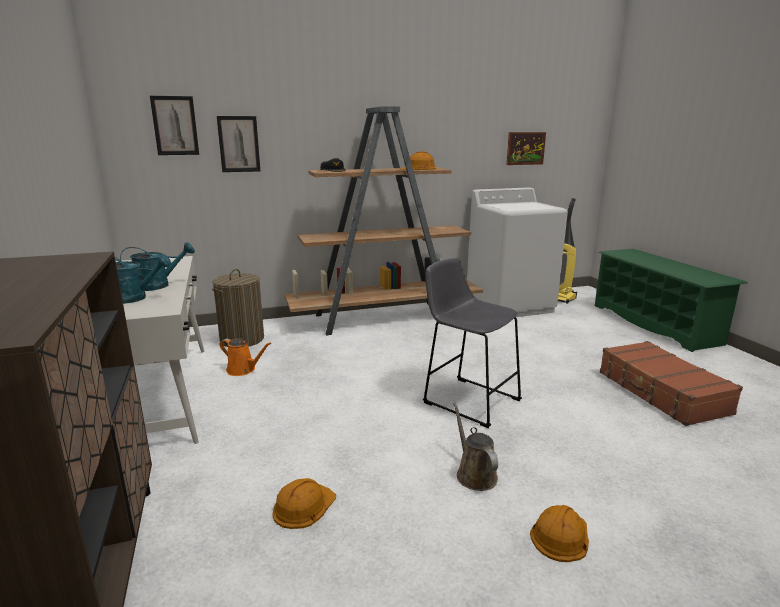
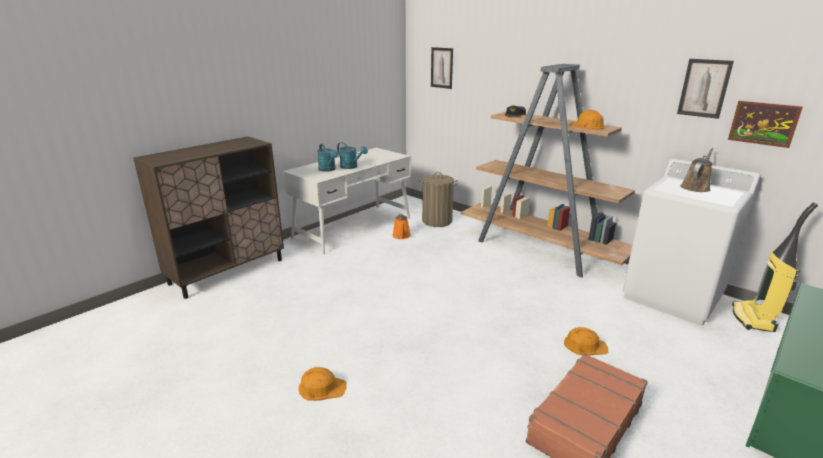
camera: 60 degrees right, 5 degrees up
(239, 144) = (474, 84): picture -> picture (704, 88)
(303, 506) = (295, 298): orange hard hat -> orange hard hat (585, 345)
(467, 399) = (449, 318): grey stool -> none
(474, 474) = (360, 342): brown watering can -> brown watering can (695, 187)

